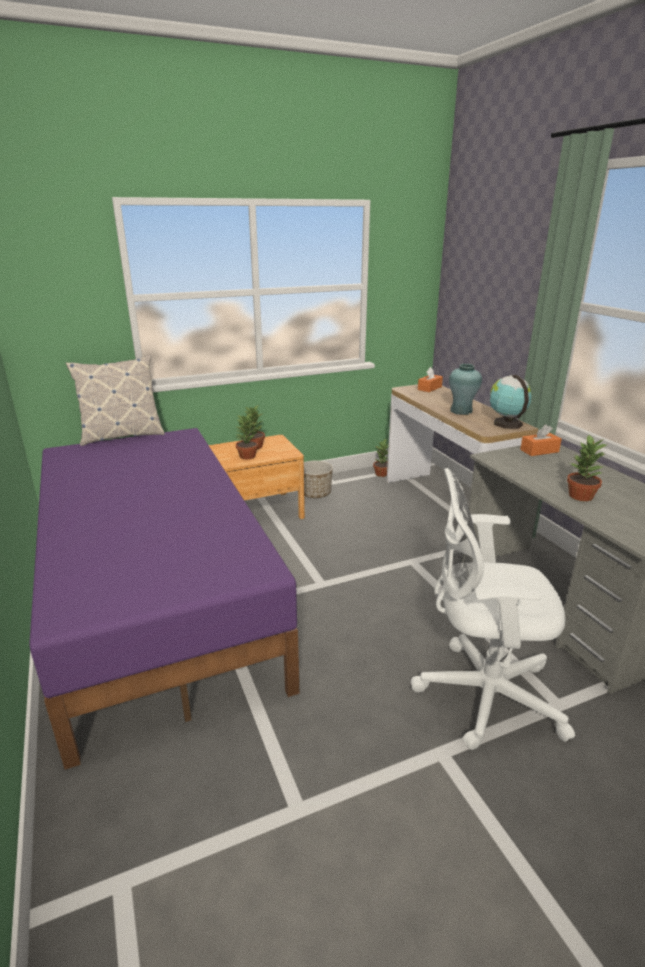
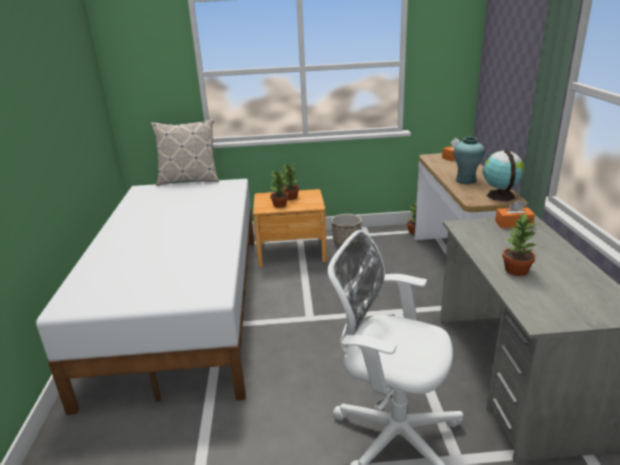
camera: 20 degrees right, 0 degrees up
(158, 596) = (185, 307): purple bed -> white bed

